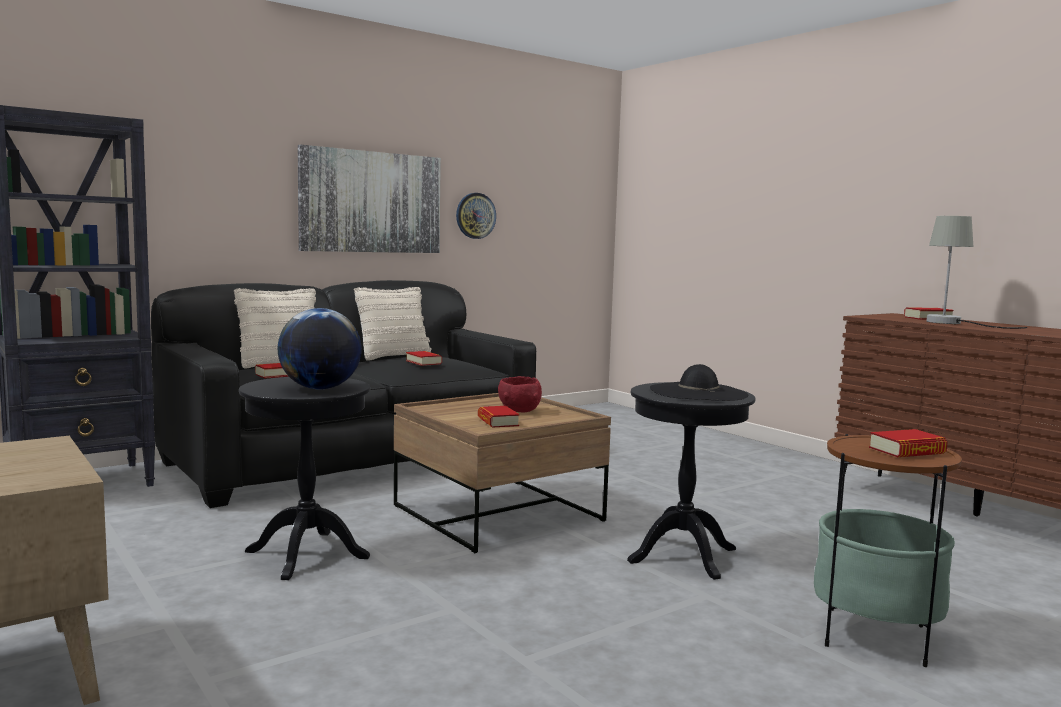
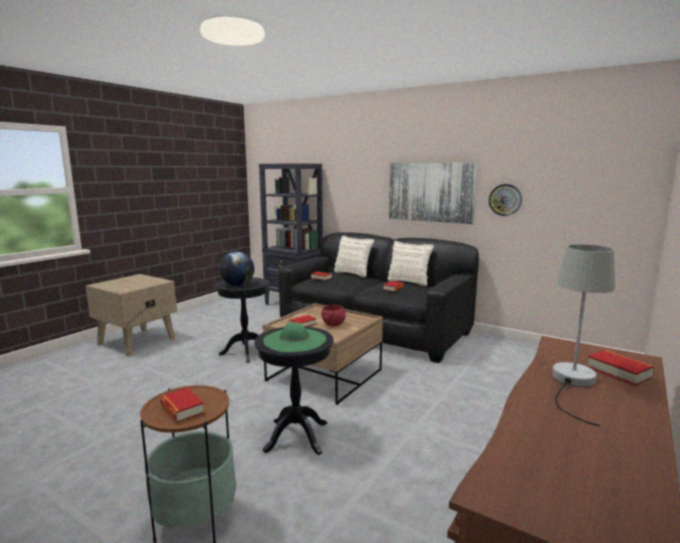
camera: 70 degrees right, 5 degrees up
(698, 392) = (294, 340): black hat -> green hat

